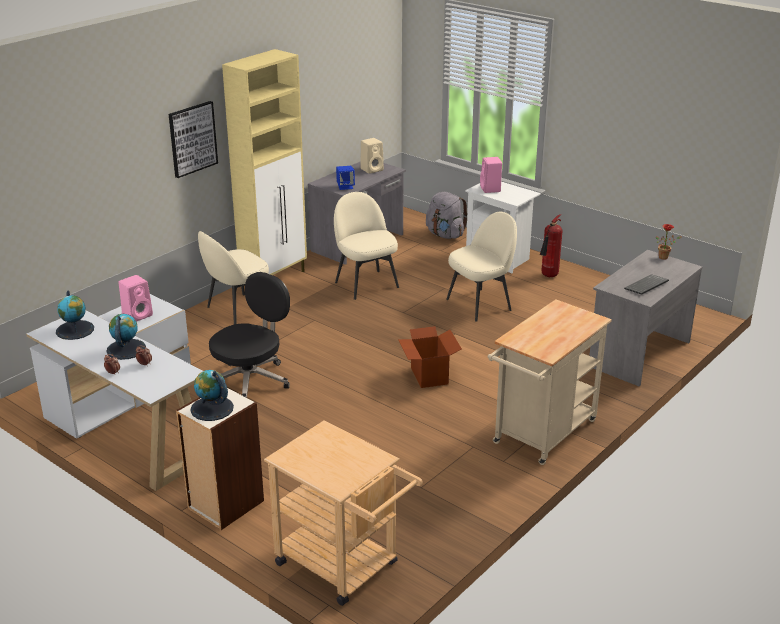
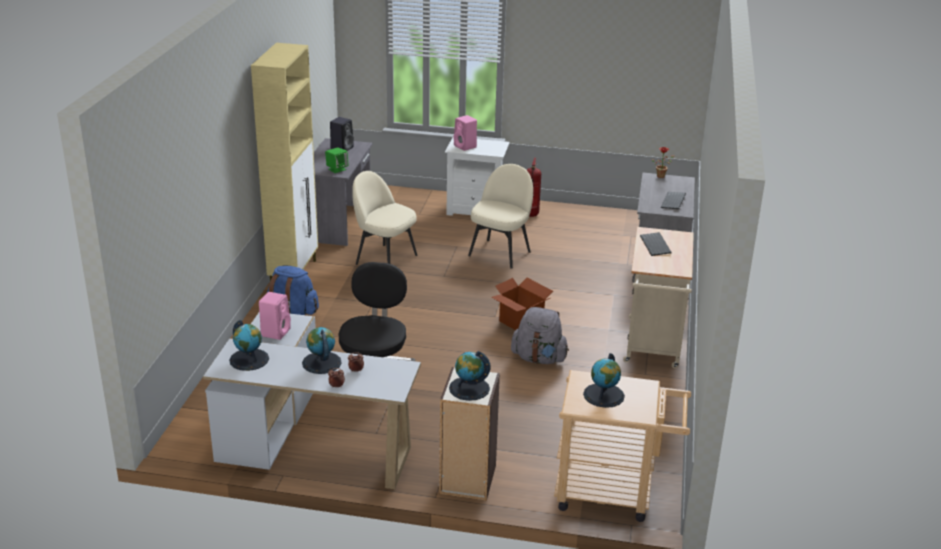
camera: 30 degrees left, 0 degrees up
(192, 138) = (236, 146): picture -> none
(237, 311) = (292, 312): beige chair -> blue backpack
(325, 454) = (604, 395): none -> globe
(345, 187) = (337, 169): blue speaker -> green speaker
(372, 169) = (342, 148): beige speaker -> black speaker
(445, 235) = (409, 199): grey backpack -> grey backpack (539, 358)
(552, 322) = (656, 245): none -> keyboard

